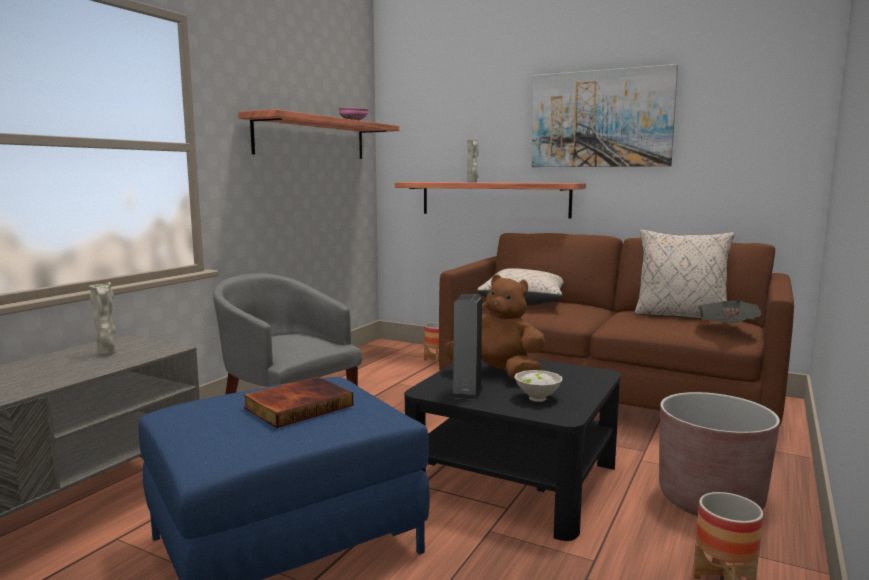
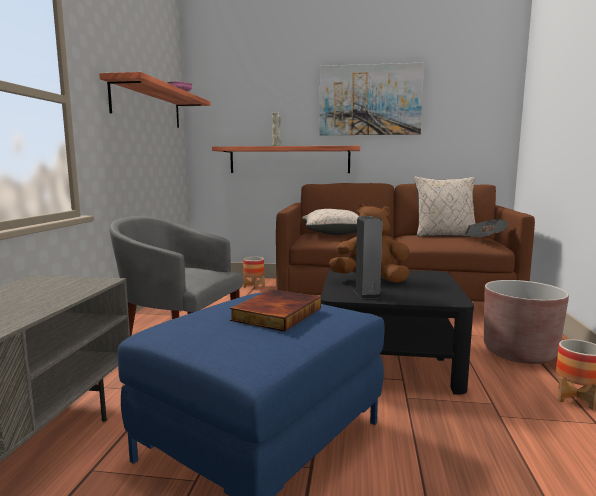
camera: 20 degrees left, 0 degrees up
(107, 354) = (40, 290): beige vase -> none
(538, 398) = (421, 292): white bowl -> none

